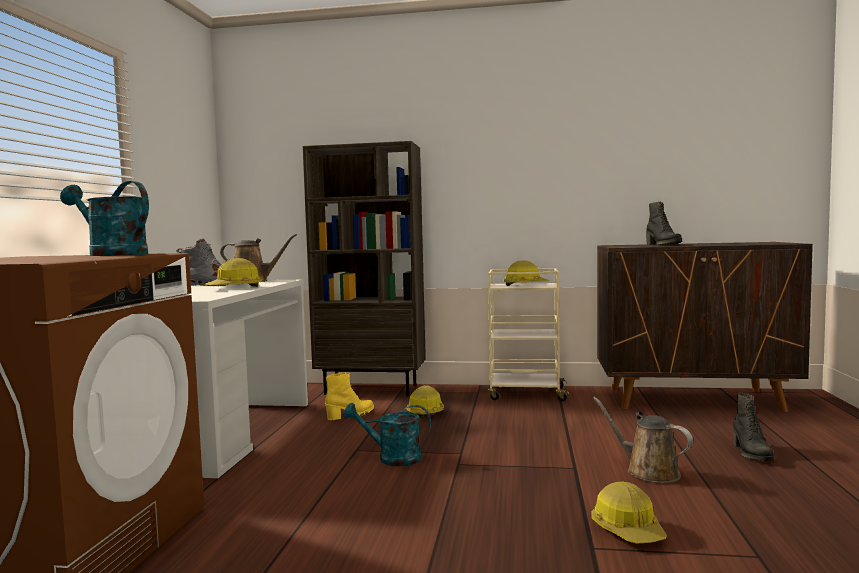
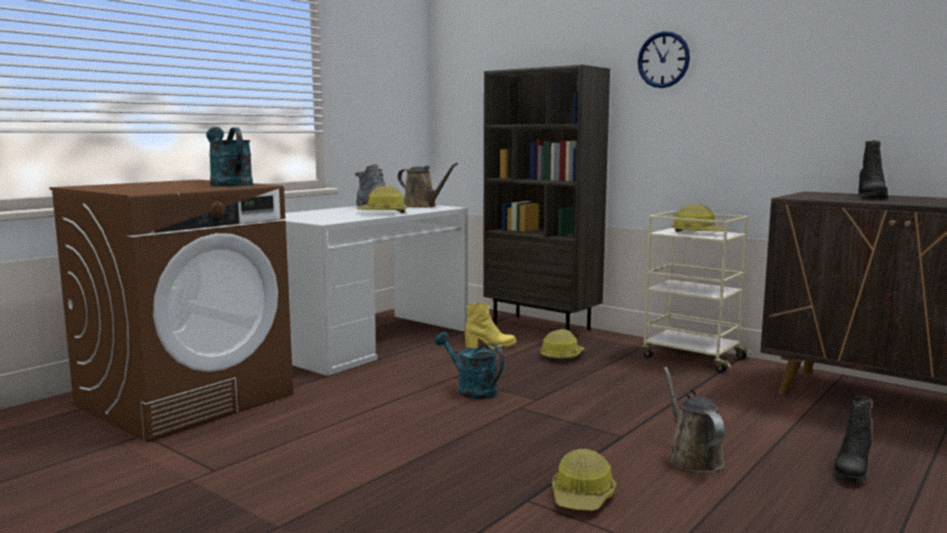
camera: 30 degrees right, 5 degrees up
(469, 140) = (663, 60): none -> wall clock

